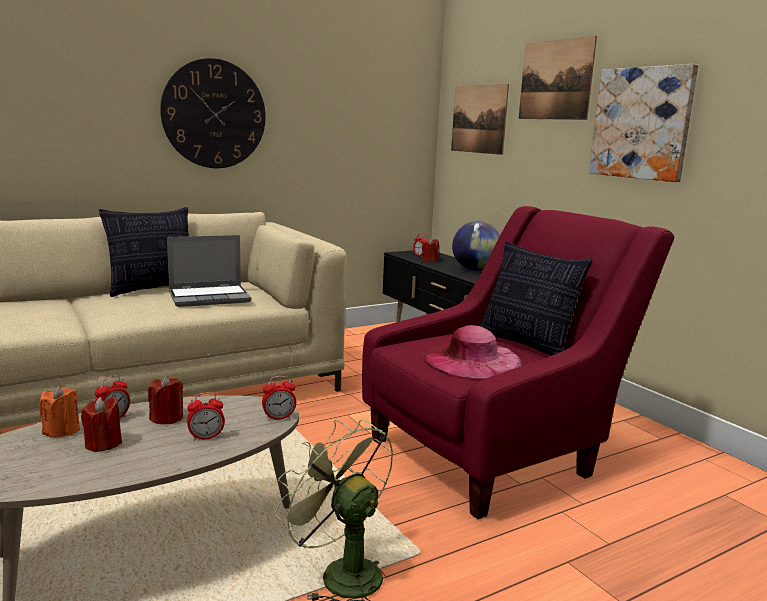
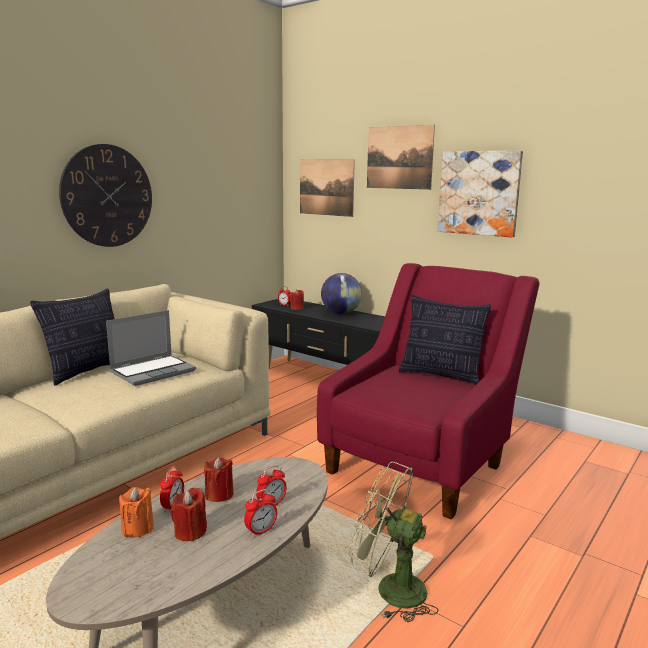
camera: 20 degrees left, 0 degrees up
(279, 418) = (310, 473): alarm clock -> alarm clock (261, 531)
(472, 360) = (419, 395): pink hat -> none

